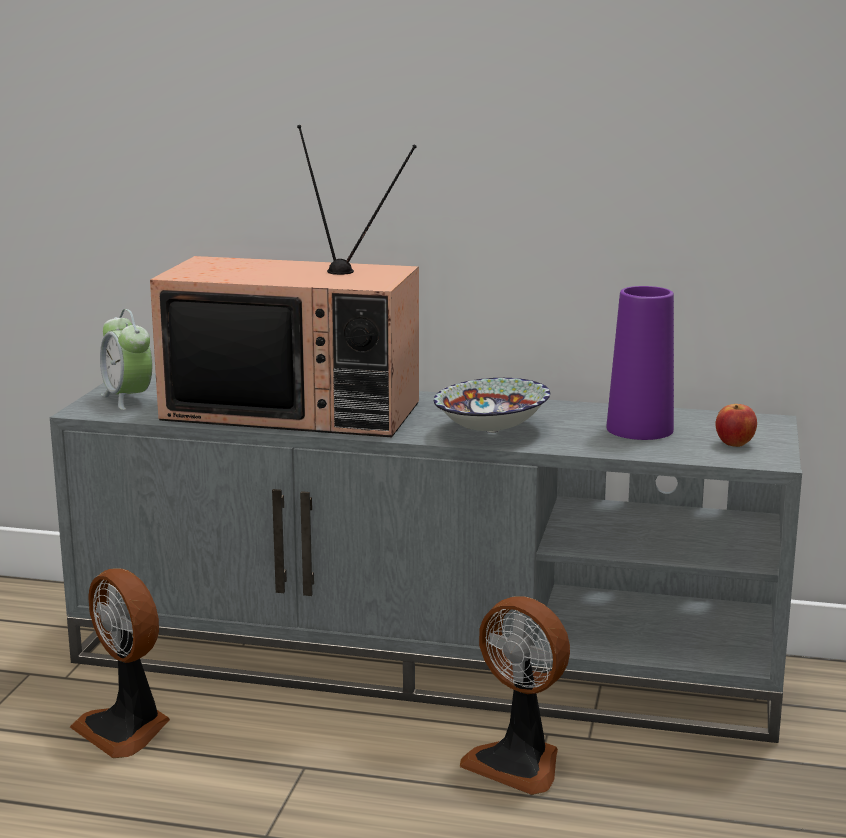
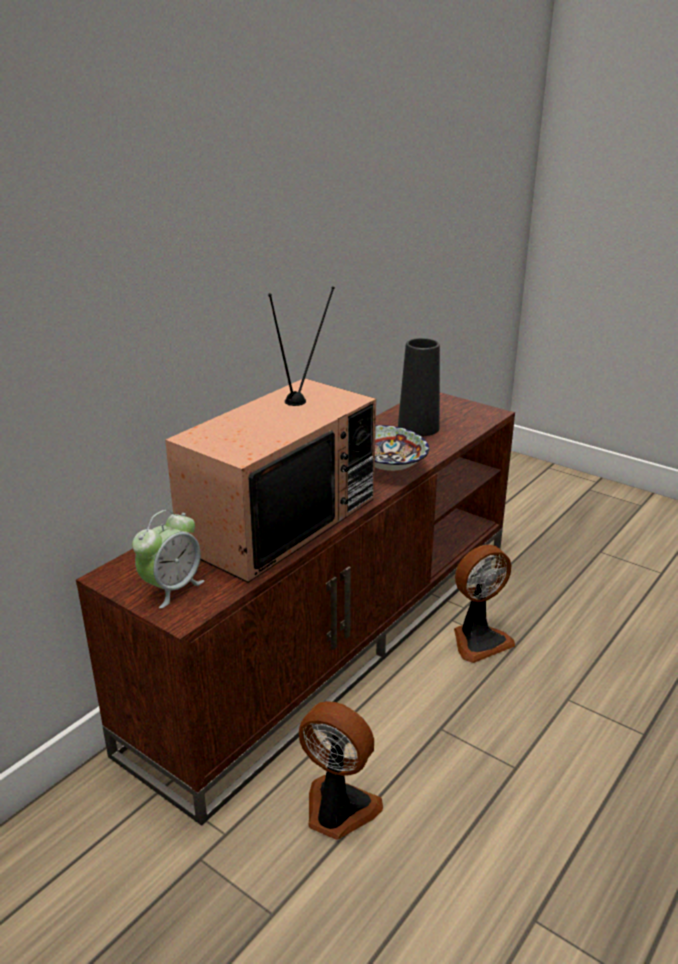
camera: 65 degrees left, 10 degrees up
(126, 729) = (337, 810): fan -> fan turned 135 degrees counterclockwise
(128, 399) = (172, 588): alarm clock -> alarm clock turned 45 degrees counterclockwise
(428, 660) = (336, 636): grey tv stand -> brown tv stand
(639, 429) = (418, 427): purple vase -> black vase
(735, 444) = (462, 413): apple -> none

